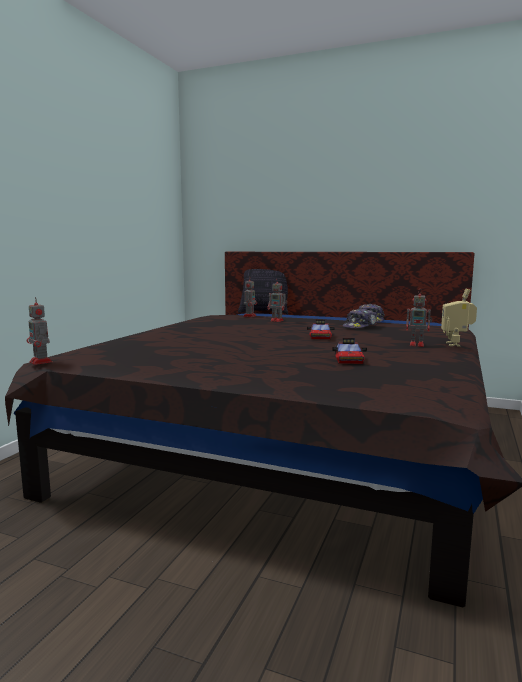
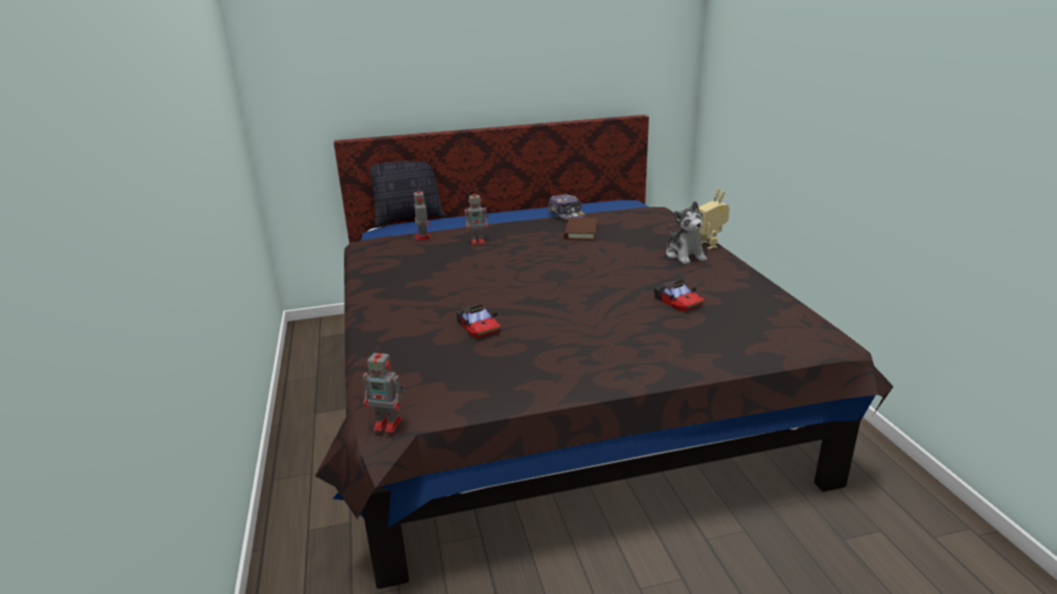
camera: 35 degrees left, 15 degrees up
(320, 336) = (582, 265): toy car -> toy car (478, 327)
(360, 326) = (581, 231): cap -> brown book
(417, 345) = (685, 255): toy robot -> plush toy

